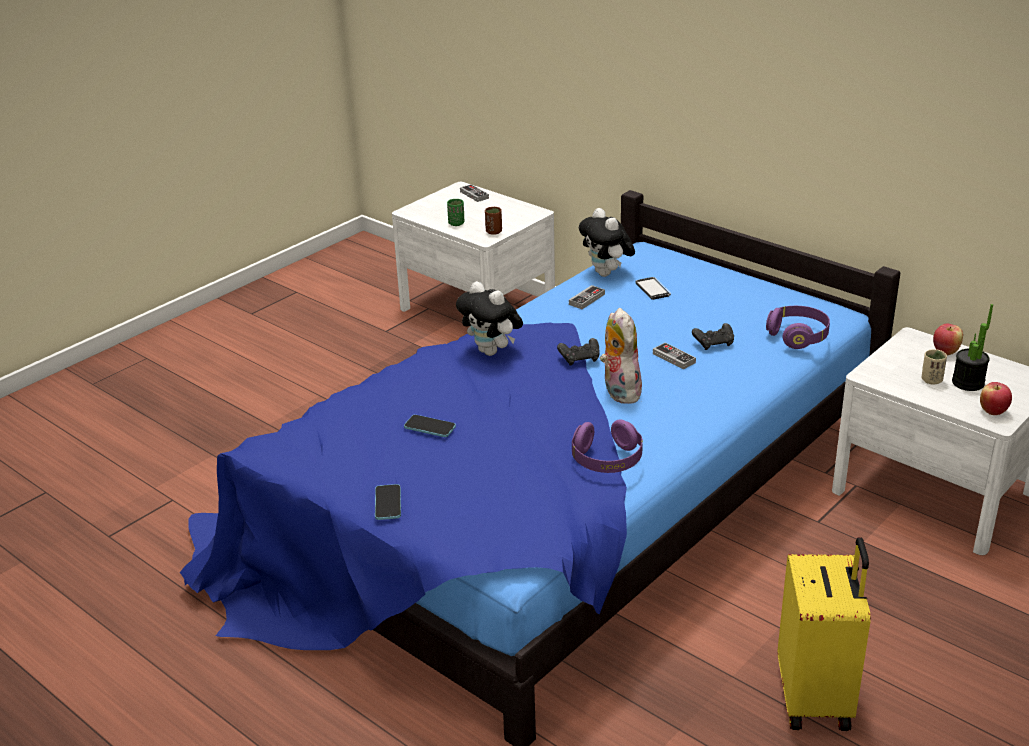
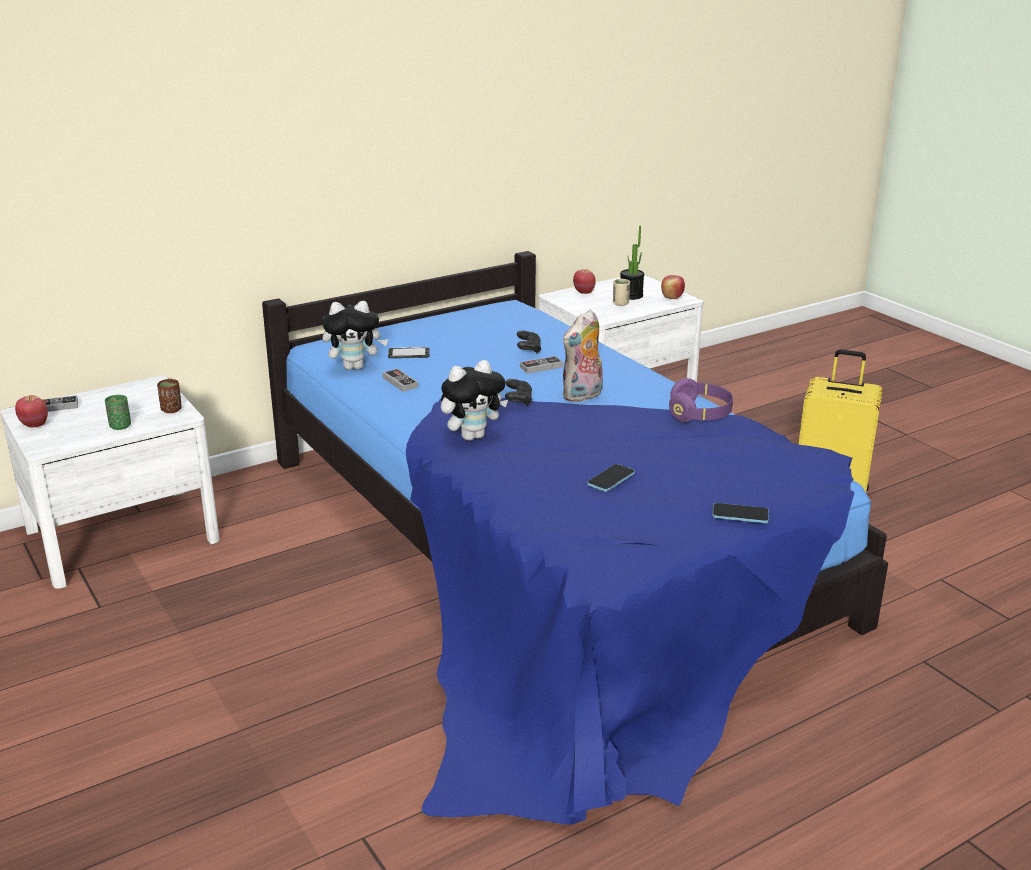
camera: 75 degrees left, 5 degrees down
(442, 197) = (34, 425): none -> apple
(618, 391) = (583, 396): plush toy -> plush toy turned 45 degrees counterclockwise
(798, 336) = (540, 321): purple headphones -> none

